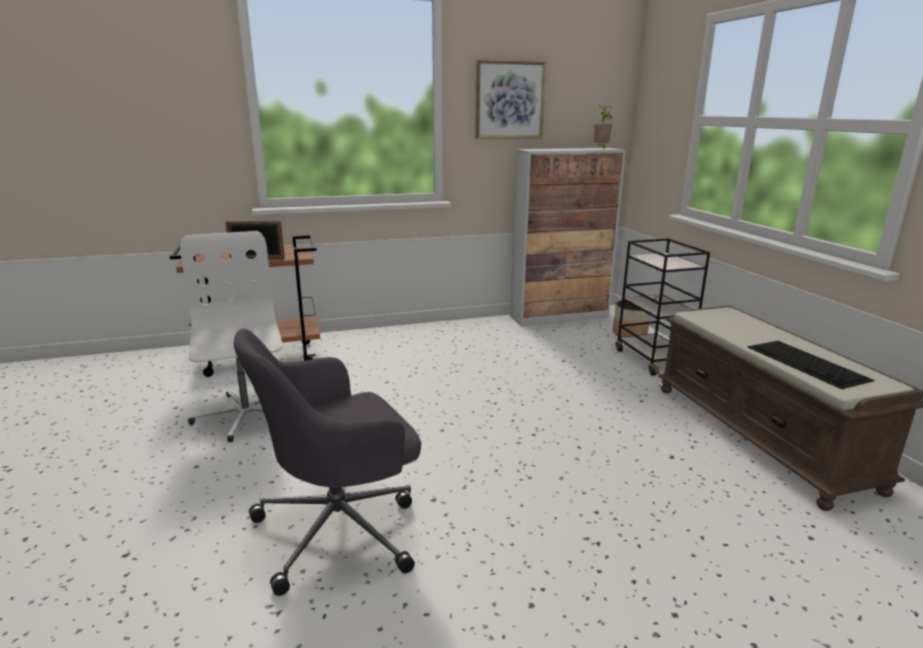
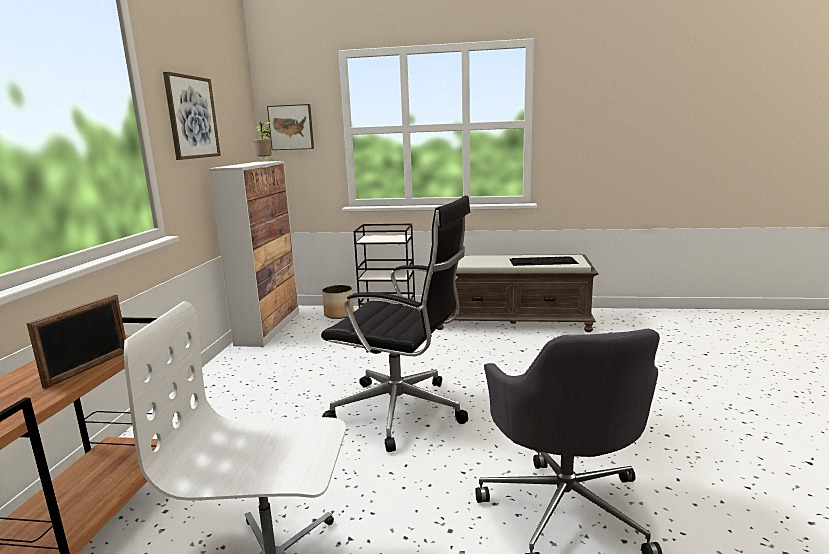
camera: 65 degrees left, 5 degrees down
(456, 413) = (402, 412): none -> black office chair
(655, 112) = (291, 127): none -> picture

